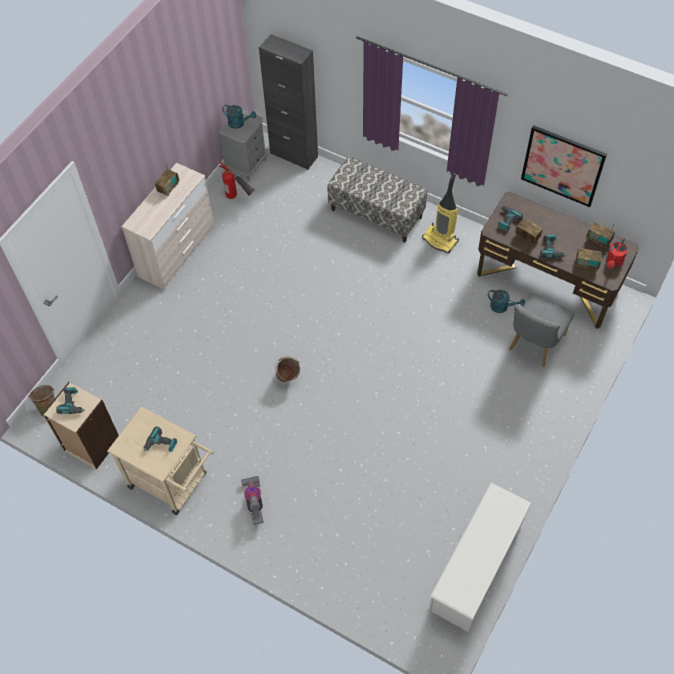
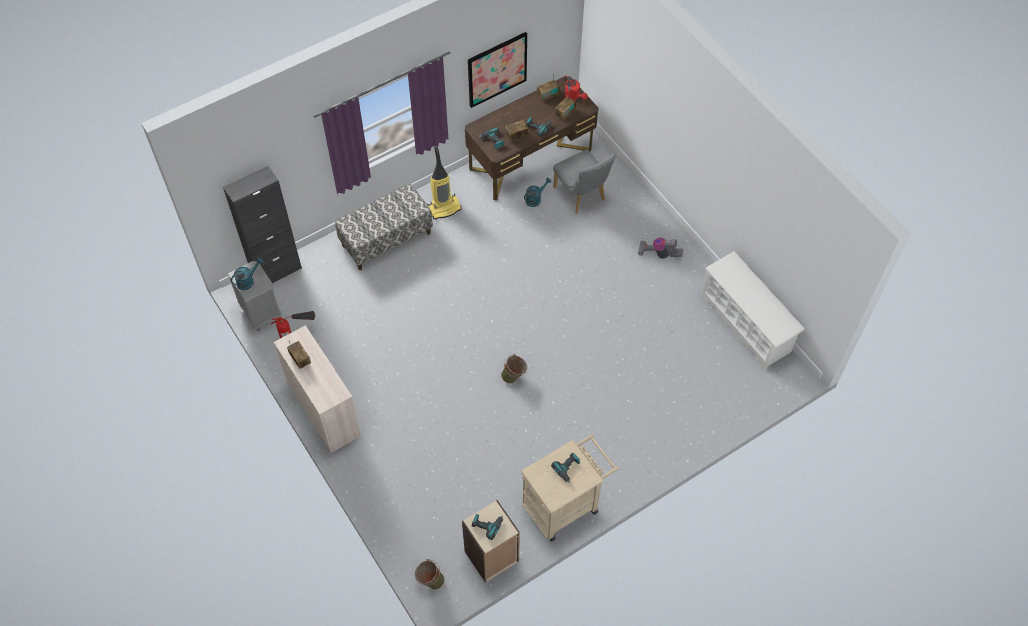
camera: 65 degrees left, 0 degrees up
(254, 503) = (616, 449): vacuum cleaner -> vacuum cleaner (659, 254)

